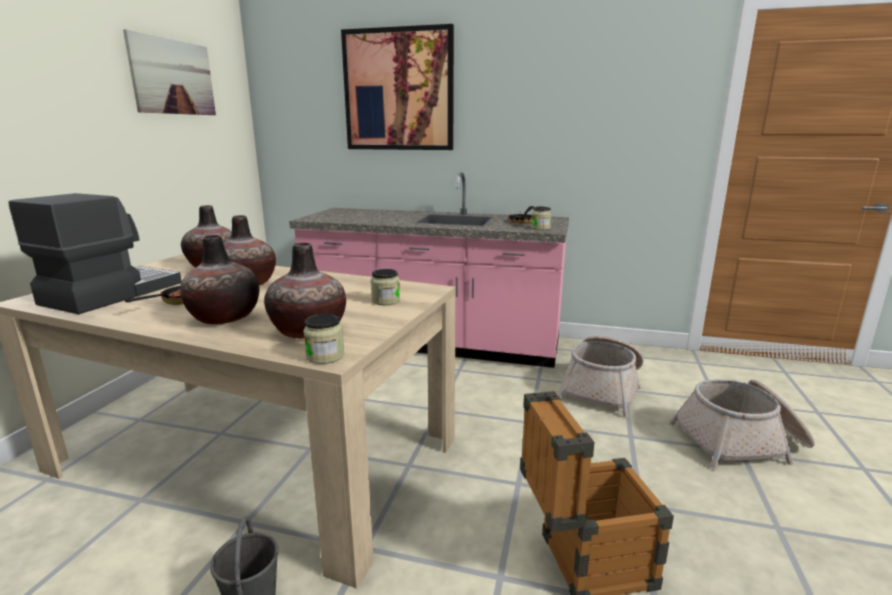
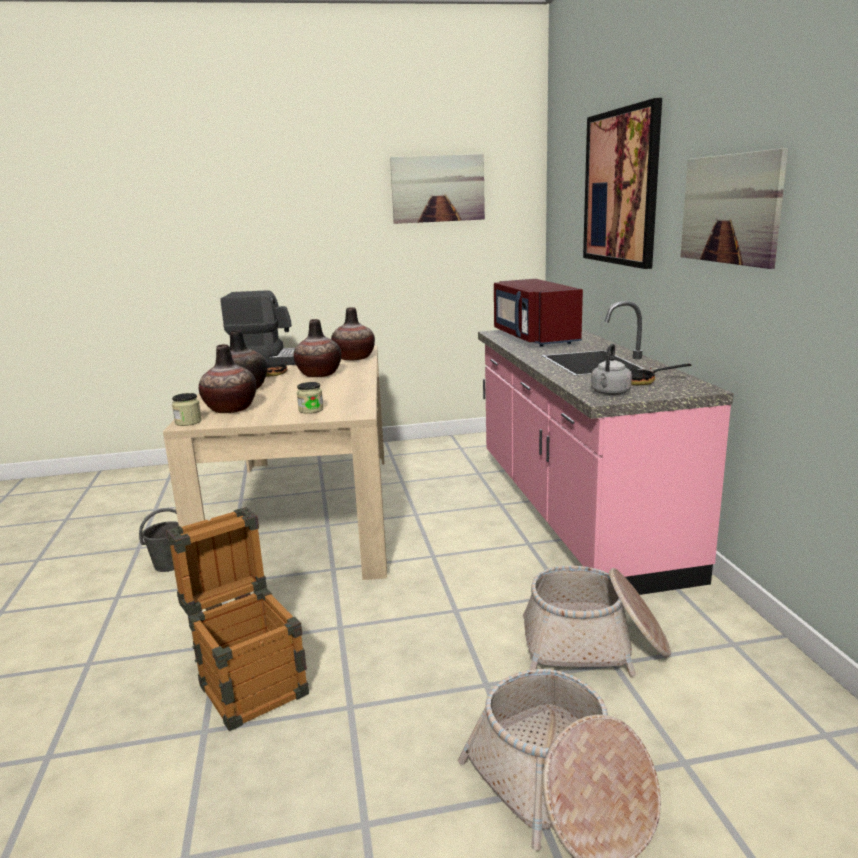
camera: 65 degrees right, 0 degrees up
(354, 216) = (534, 338): none -> red microwave
(540, 228) = (610, 393): jar -> grey kettle
(544, 104) = (729, 209): none -> picture

